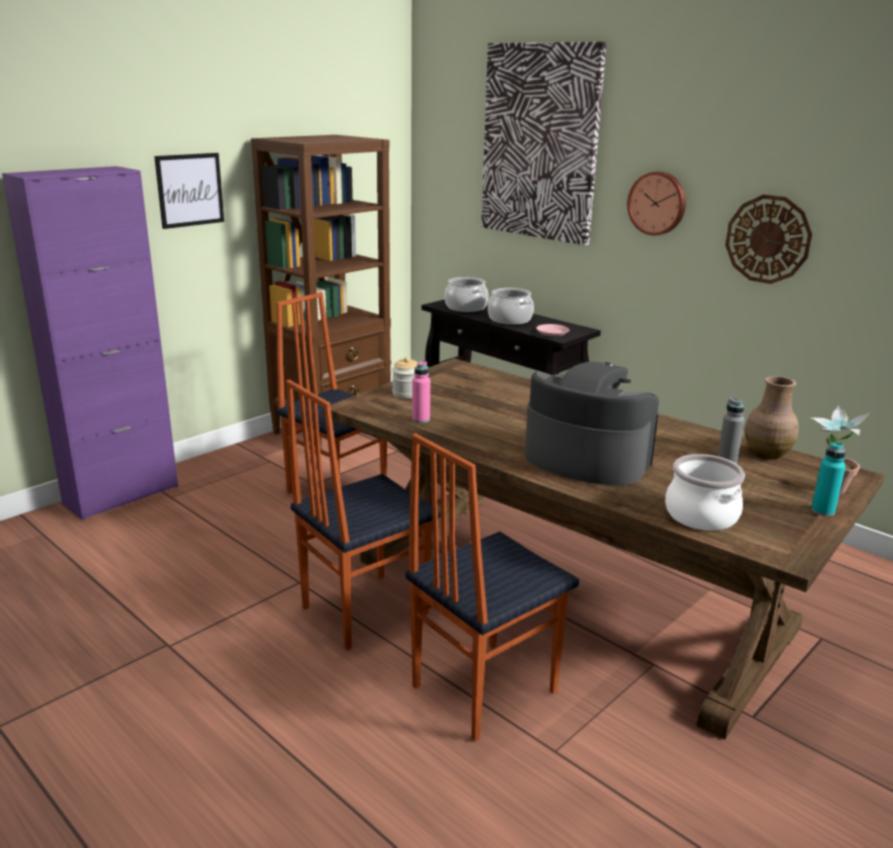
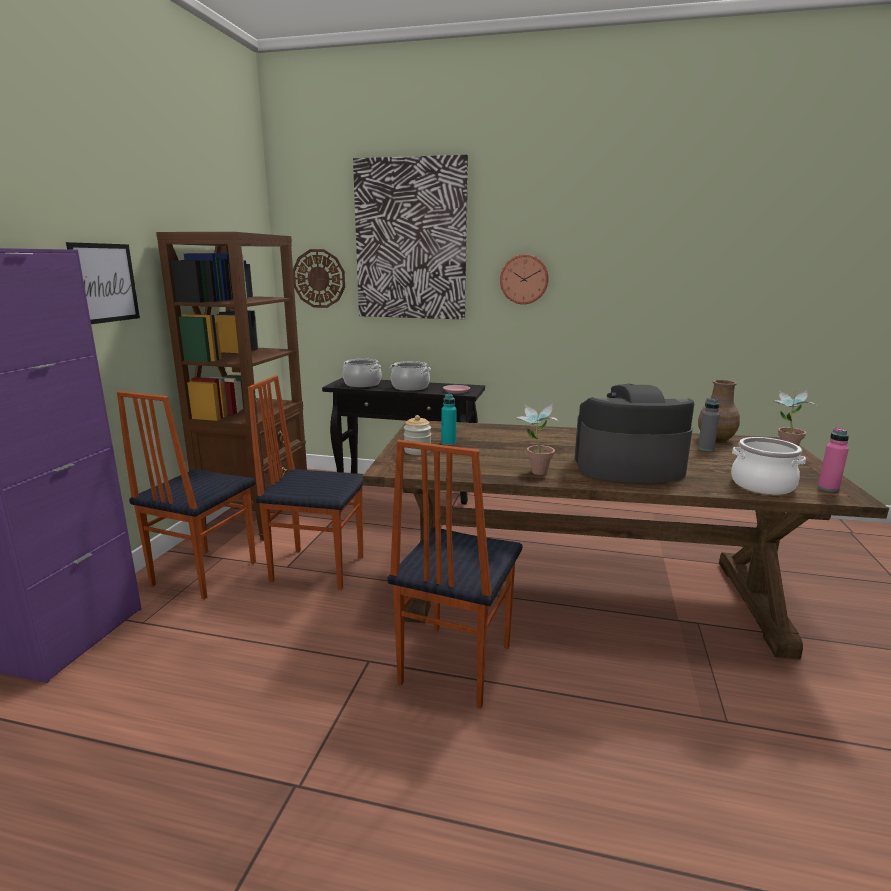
camera: 30 degrees left, 5 degrees down
(421, 420) = (463, 467): pink bottle -> pink bottle (828, 488)
(476, 441) = (534, 473): none -> potted plant
(481, 688) = (620, 693): chair -> chair (203, 573)
(768, 239) = (617, 297): wall clock -> wall clock (319, 278)
(822, 511) = (808, 465): turquoise bottle -> turquoise bottle (448, 443)

